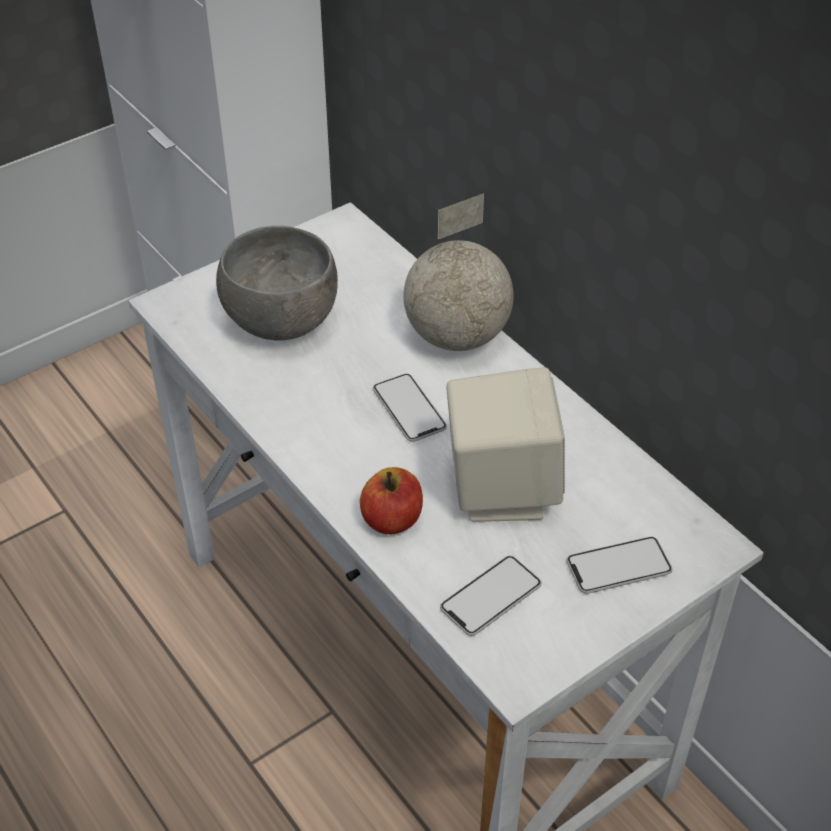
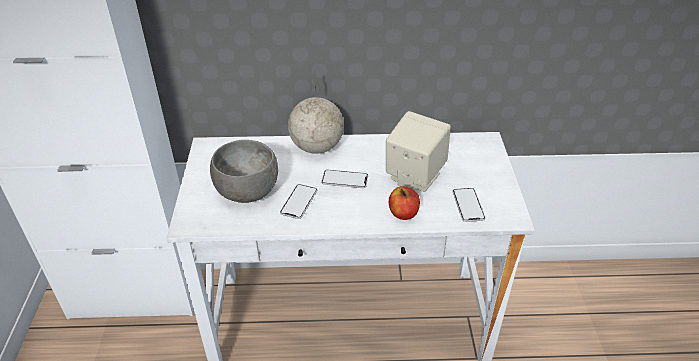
camera: 55 degrees left, 5 degrees down
(618, 566) = (479, 166): phone -> phone (299, 202)

